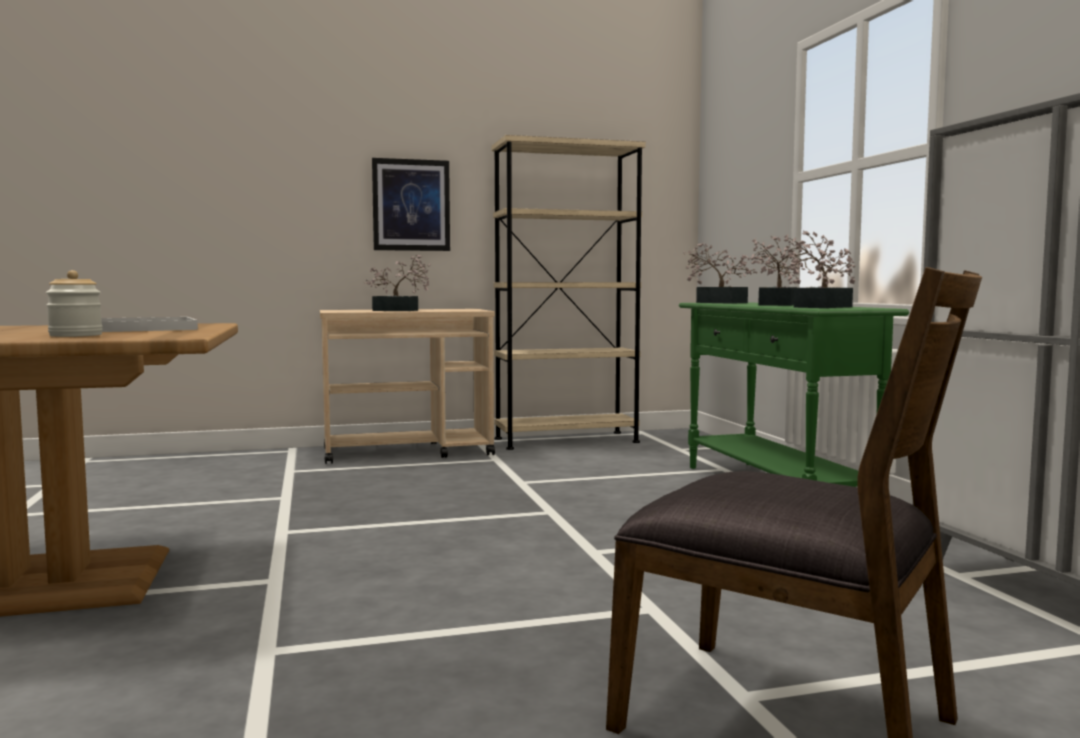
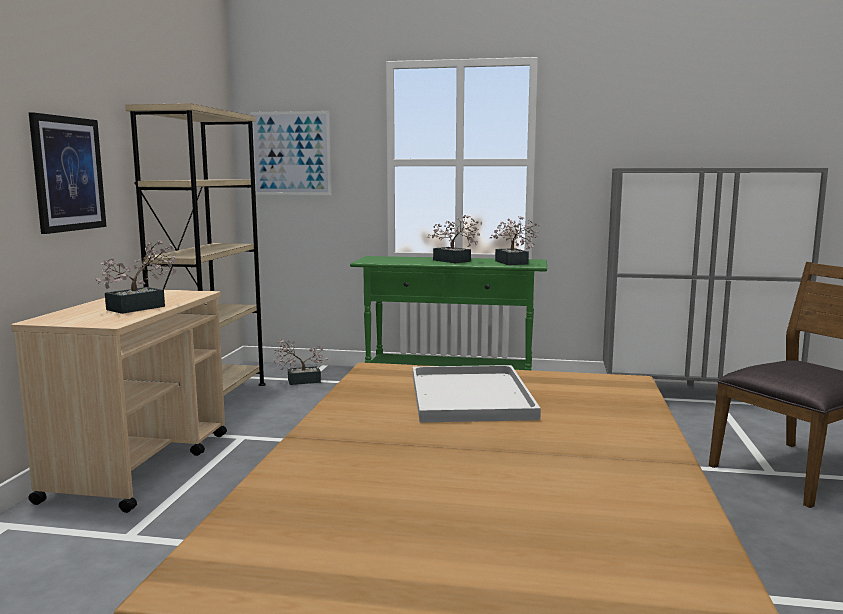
camera: 65 degrees left, 5 degrees up
(76, 335) = (598, 410): jar -> none
(717, 302) = (379, 260): potted plant -> potted plant (299, 381)
(729, 181) = (291, 153): none -> picture

